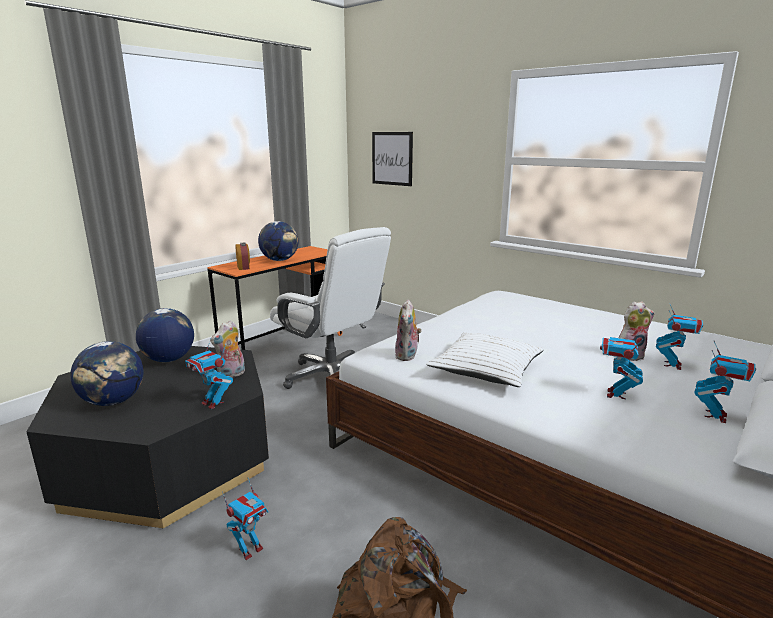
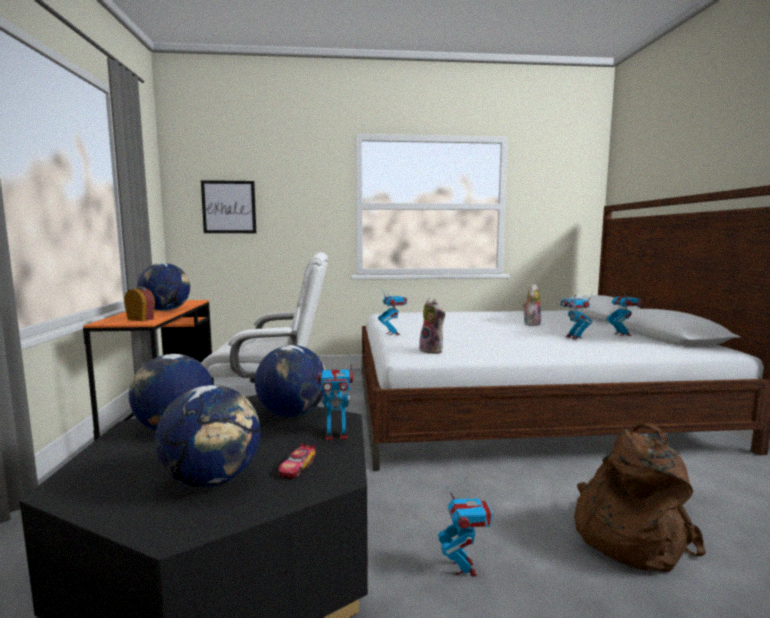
camera: 45 degrees left, 10 degrees down
(150, 414) = (297, 468): none -> toy car
(231, 375) = (292, 414): plush toy -> globe
(486, 369) = (494, 344): white pillow -> none
(673, 365) = (556, 323): toy robot -> toy robot (393, 334)

